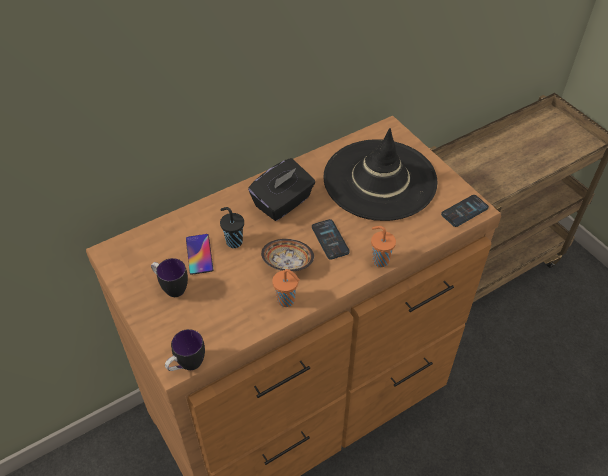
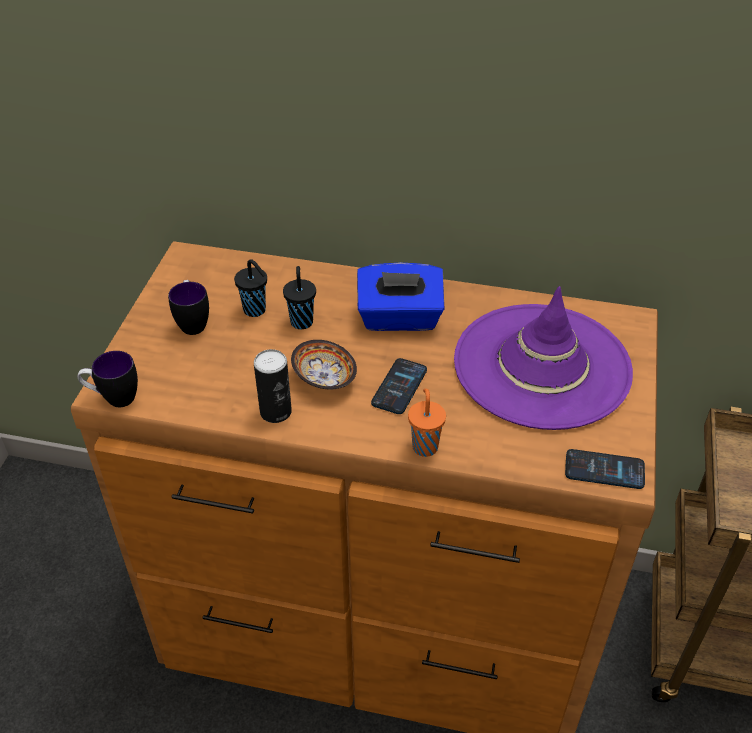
camera: 45 degrees right, 5 degrees down
(199, 254) = (255, 310): phone -> black cup
(283, 203) = (399, 318): black tissue box -> blue tissue box
(287, 300) = (275, 412): orange cup -> can
(380, 180) = (542, 365): black hat -> purple hat

